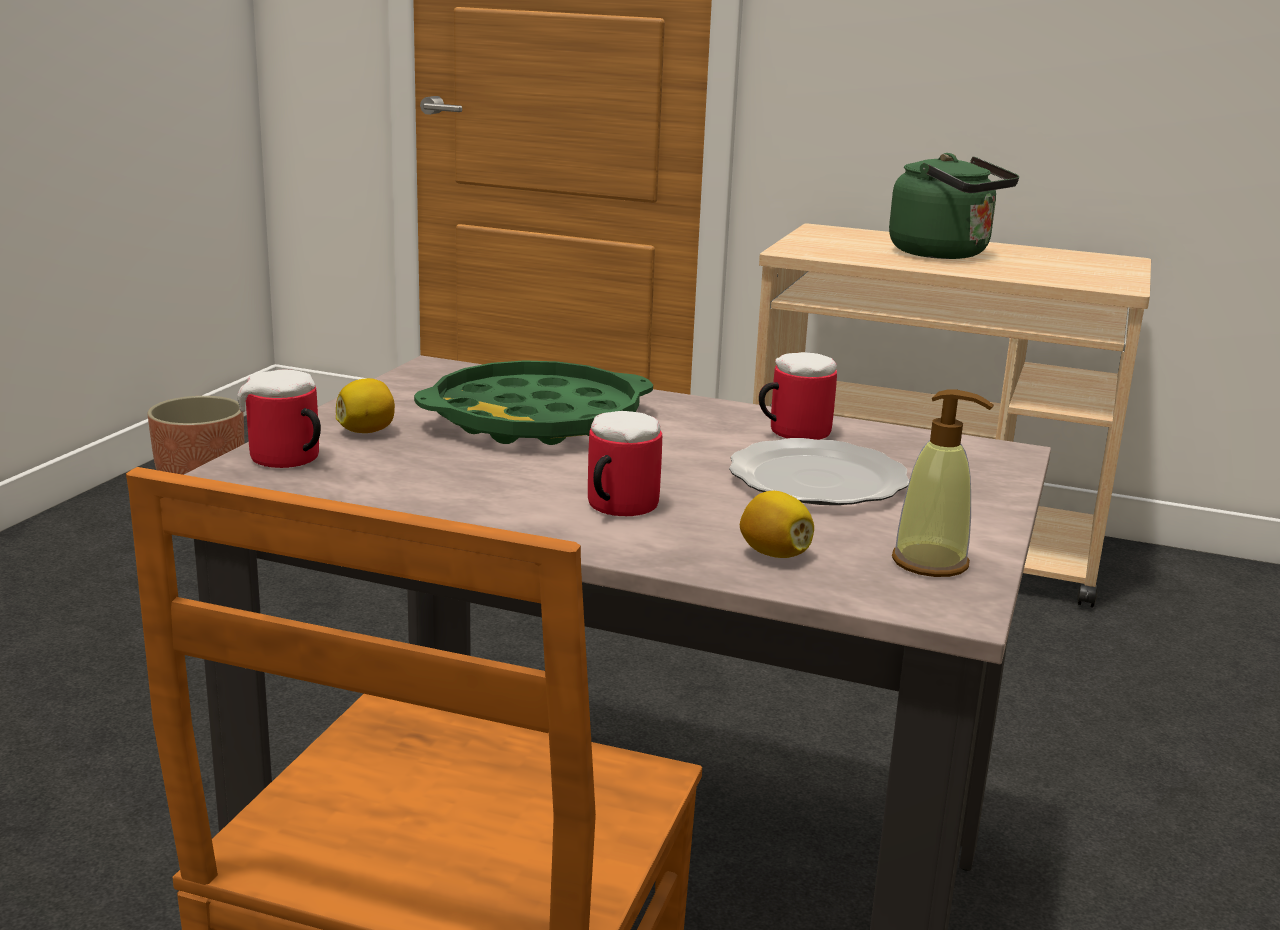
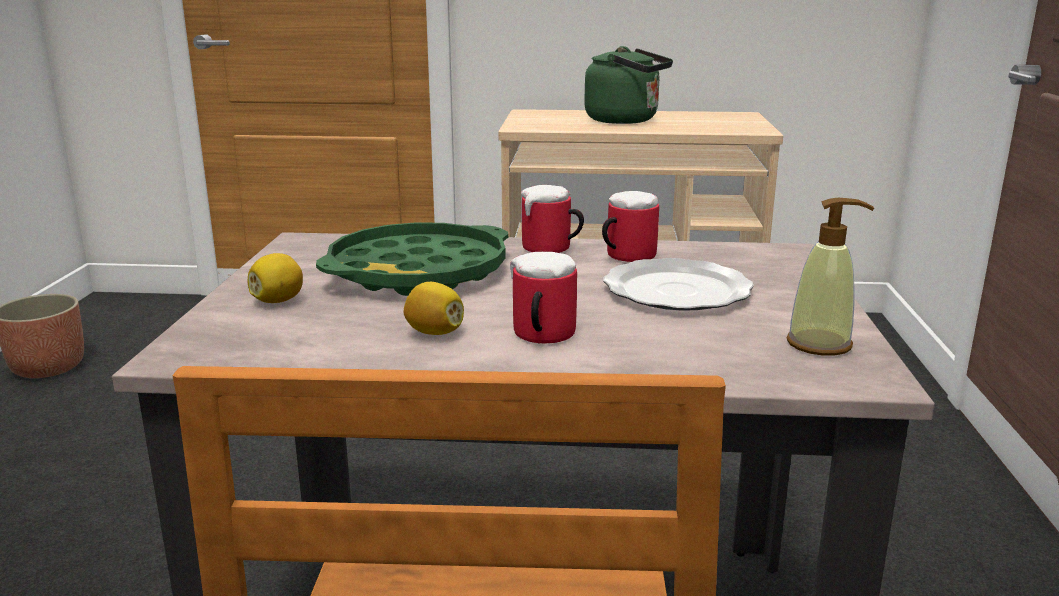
camera: 15 degrees left, 0 degrees up
(288, 461) = (222, 337): mug -> mug (552, 249)
(774, 554) = (699, 356): lemon -> lemon (435, 332)

